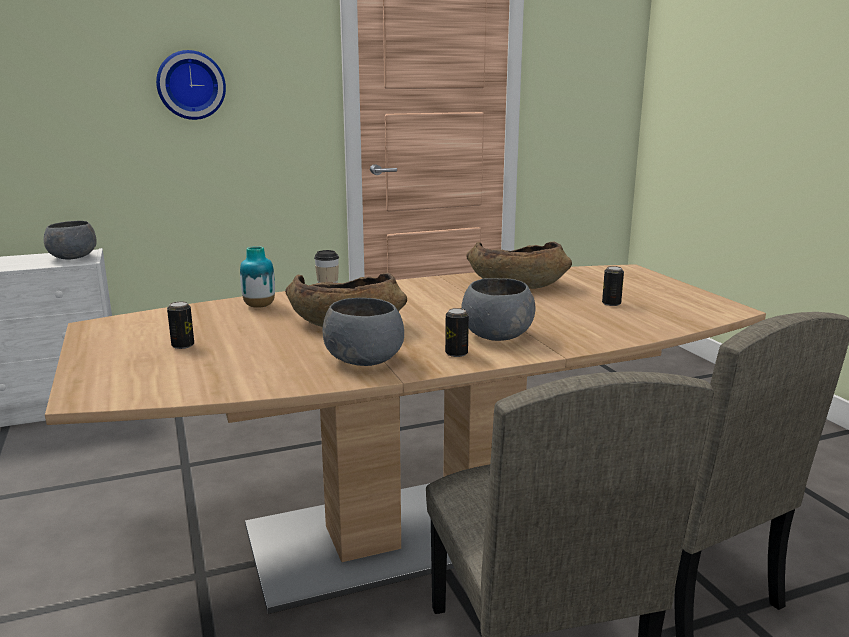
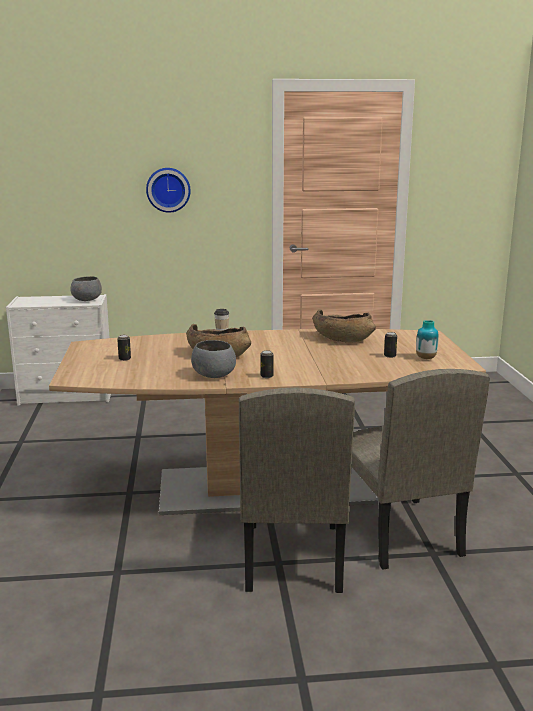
camera: 15 degrees right, 0 degrees up
(259, 306) = (176, 340): vase -> vase (426, 358)
(496, 336) = (298, 369): grey bowl -> none

